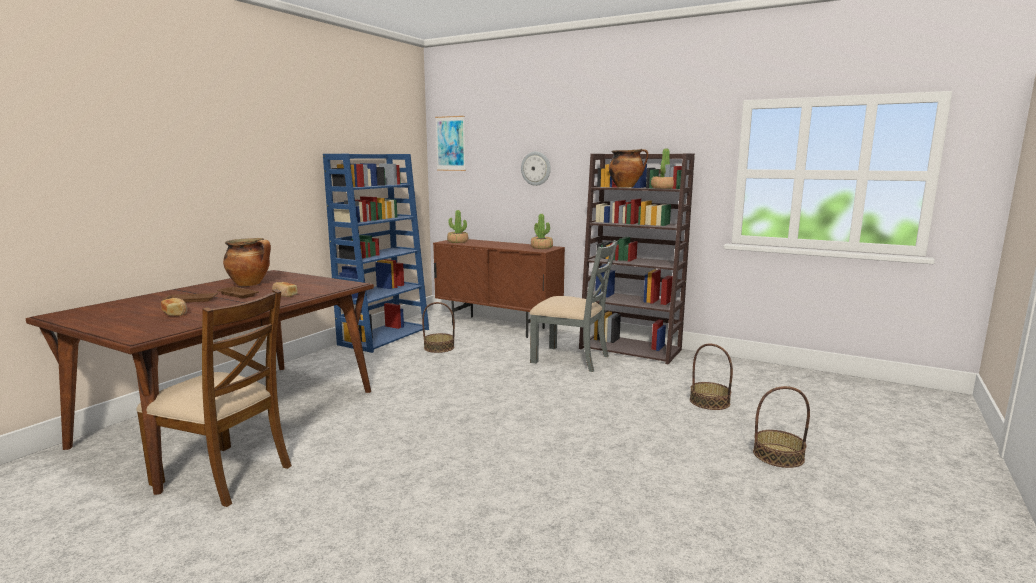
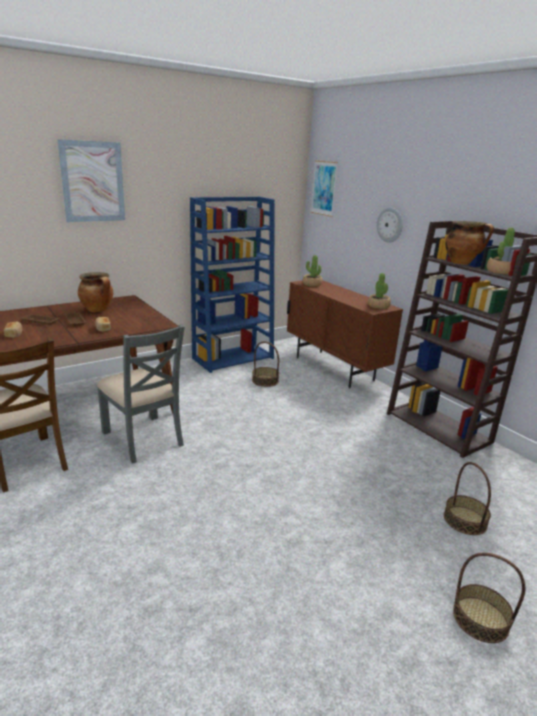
camera: 25 degrees right, 10 degrees up
(219, 134) = (93, 182): none -> picture
(571, 359) = (369, 424): grey chair -> grey chair (143, 438)

